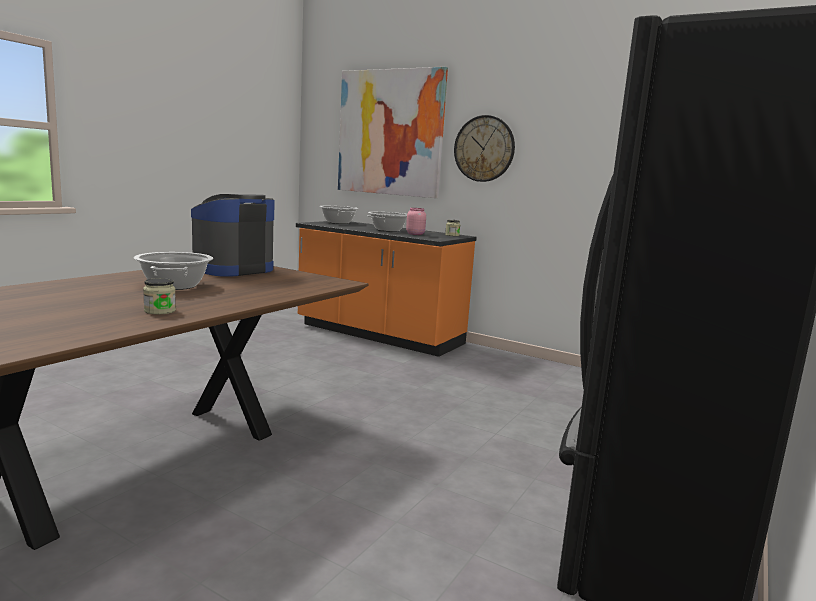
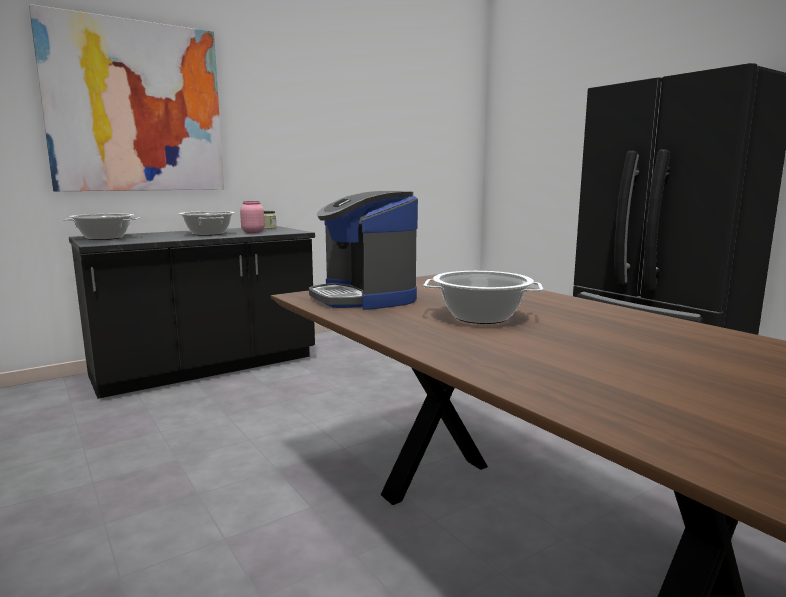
camera: 65 degrees left, 0 degrees up
(160, 311) = (629, 323): jar -> none
(378, 335) = (206, 367): orange counter -> black counter
(484, 149) = (269, 131): wall clock -> none

